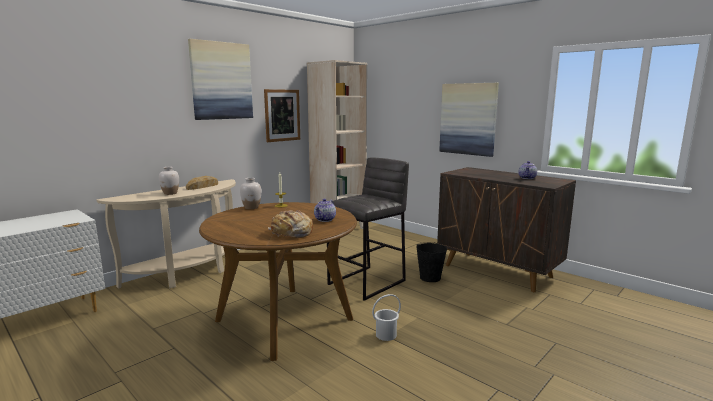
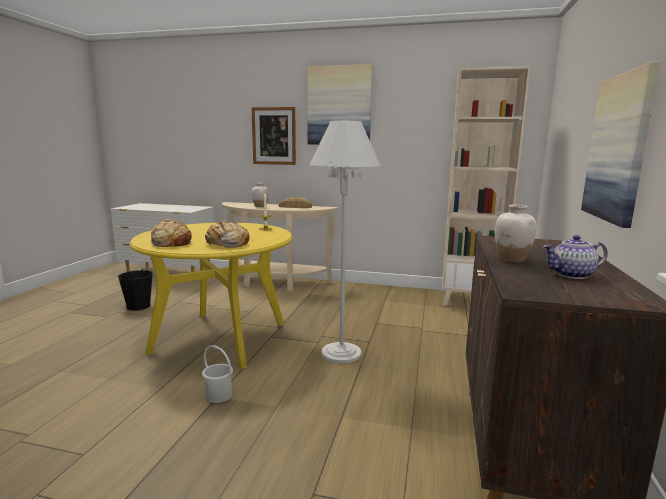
camera: 60 degrees right, 0 degrees up
(251, 207) = (248, 225): white vase -> white vase (512, 259)
(282, 115) = (412, 144): picture -> picture (274, 136)
(284, 319) = (220, 337): brown dining table -> yellow dining table
(325, 220) = (227, 244): teapot -> bread
(368, 282) = (341, 353): grey stool -> white floor lamp
(430, 278) = (406, 390): black bucket -> black bucket (138, 306)

